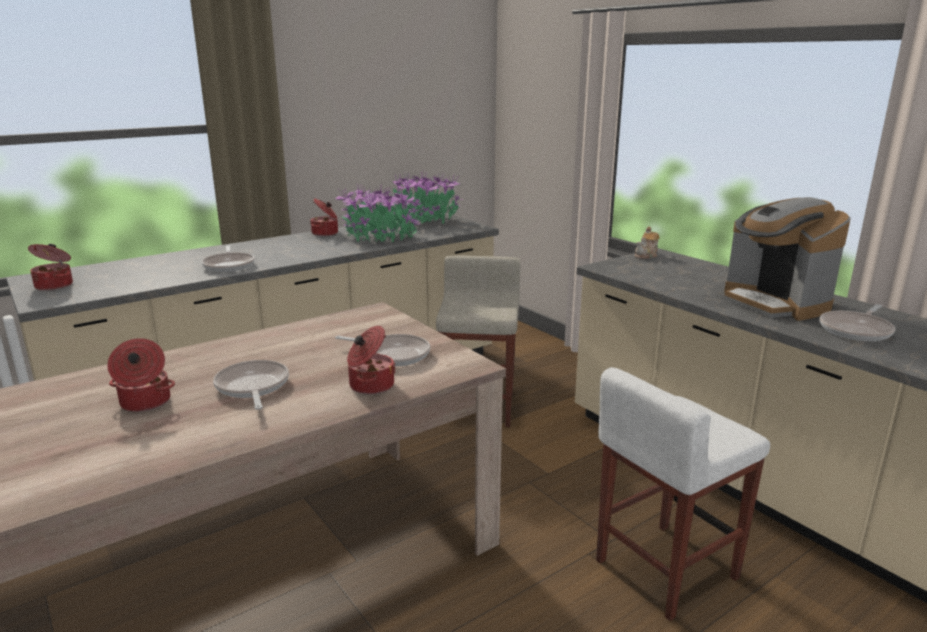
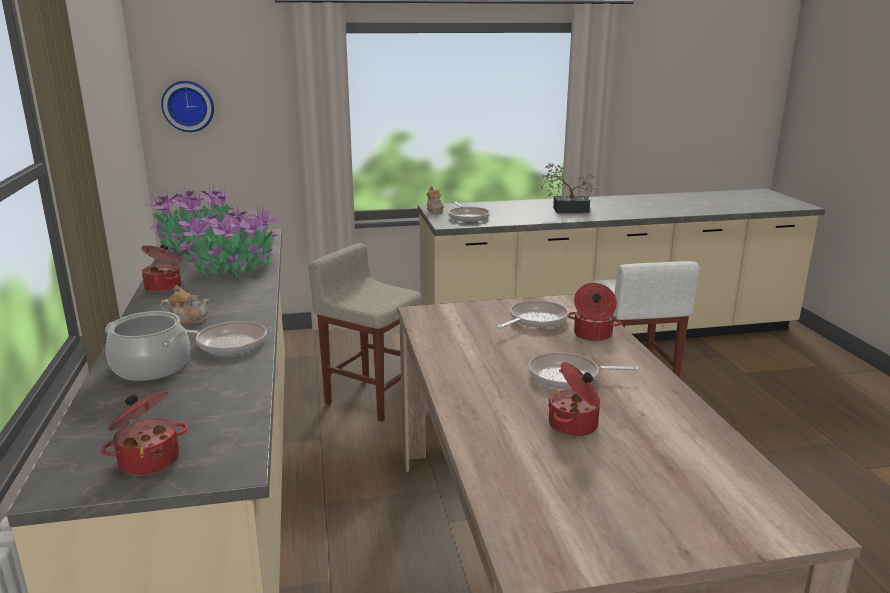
camera: 65 degrees left, 0 degrees up
(184, 260) = (151, 367): none -> cooking pot
(268, 250) = (188, 319): none -> teapot
(521, 111) = (188, 106): none -> wall clock
(774, 303) = (566, 210): coffee machine -> potted plant
(857, 330) = (621, 208): frying pan -> frying pan (468, 217)

